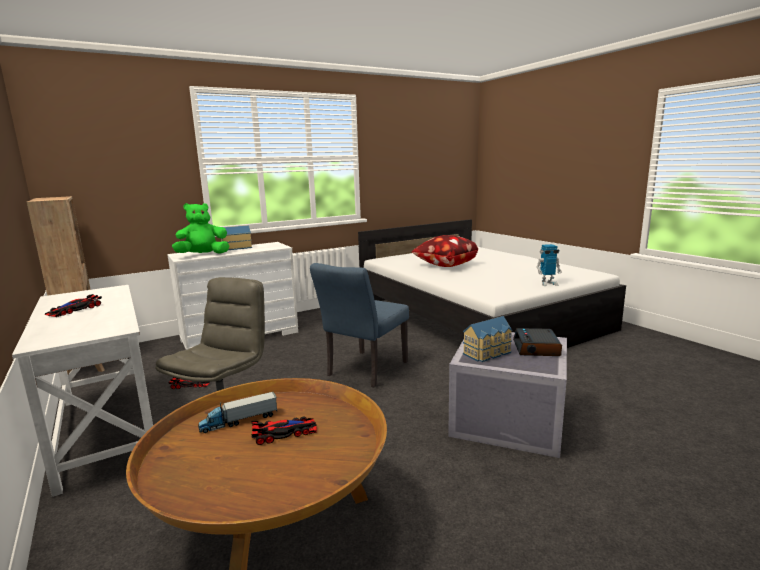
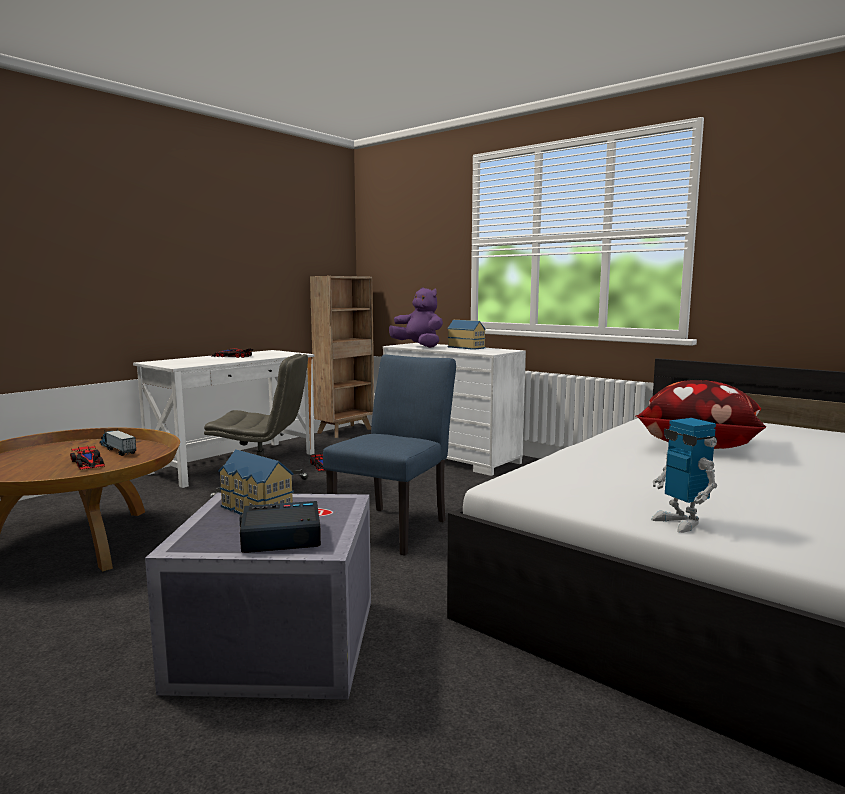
camera: 70 degrees right, 5 degrees down
(203, 255) = (418, 346): green plush toy -> purple plush toy
(364, 371) = (395, 526): blue chair -> blue chair turned 105 degrees clockwise

